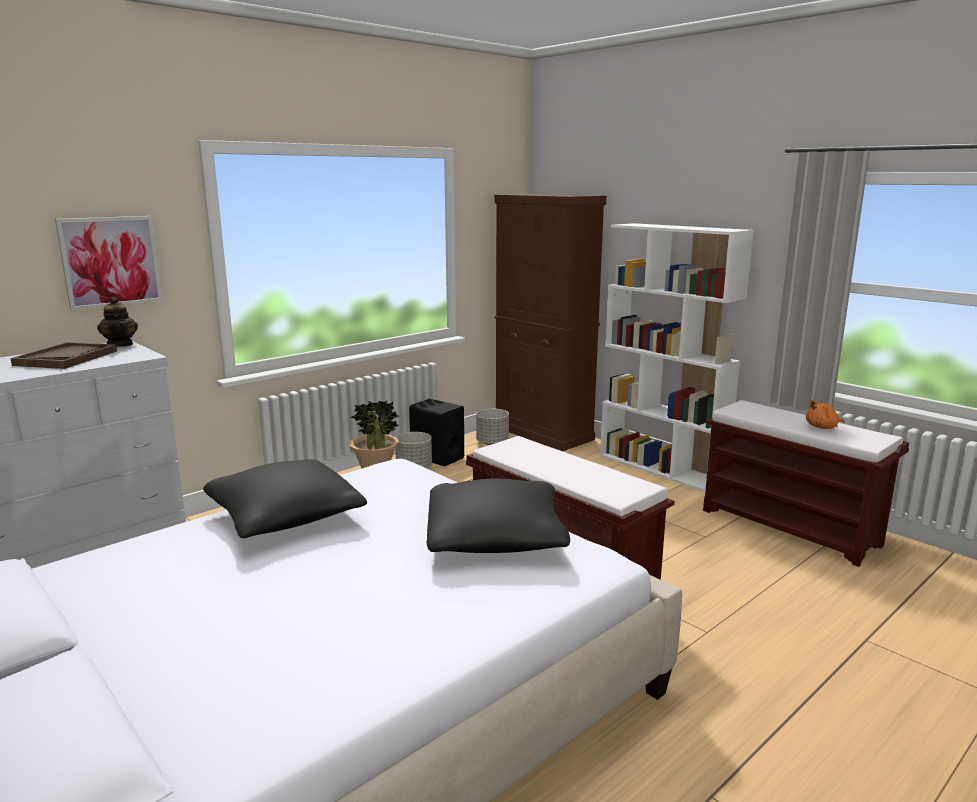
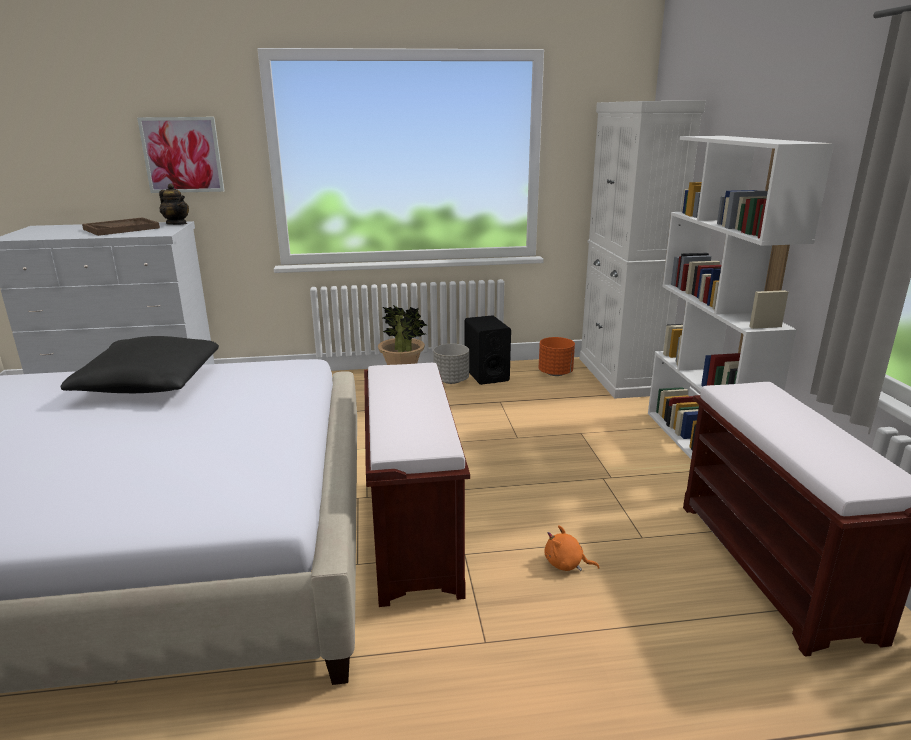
camera: 35 degrees right, 5 degrees up
(120, 344) = (177, 224): teapot -> teapot turned 60 degrees counterclockwise
(492, 442) = (555, 373): grey planter -> orange planter
(495, 538) = (235, 451): black pillow -> none
(543, 433) = (620, 375): brown cabinet -> white cabinet
(823, 427) = (821, 443): orange plush toy -> orange plush toy (566, 564)

